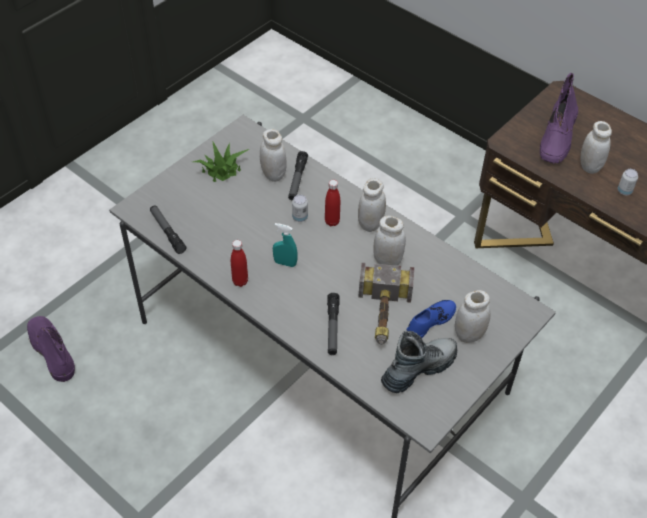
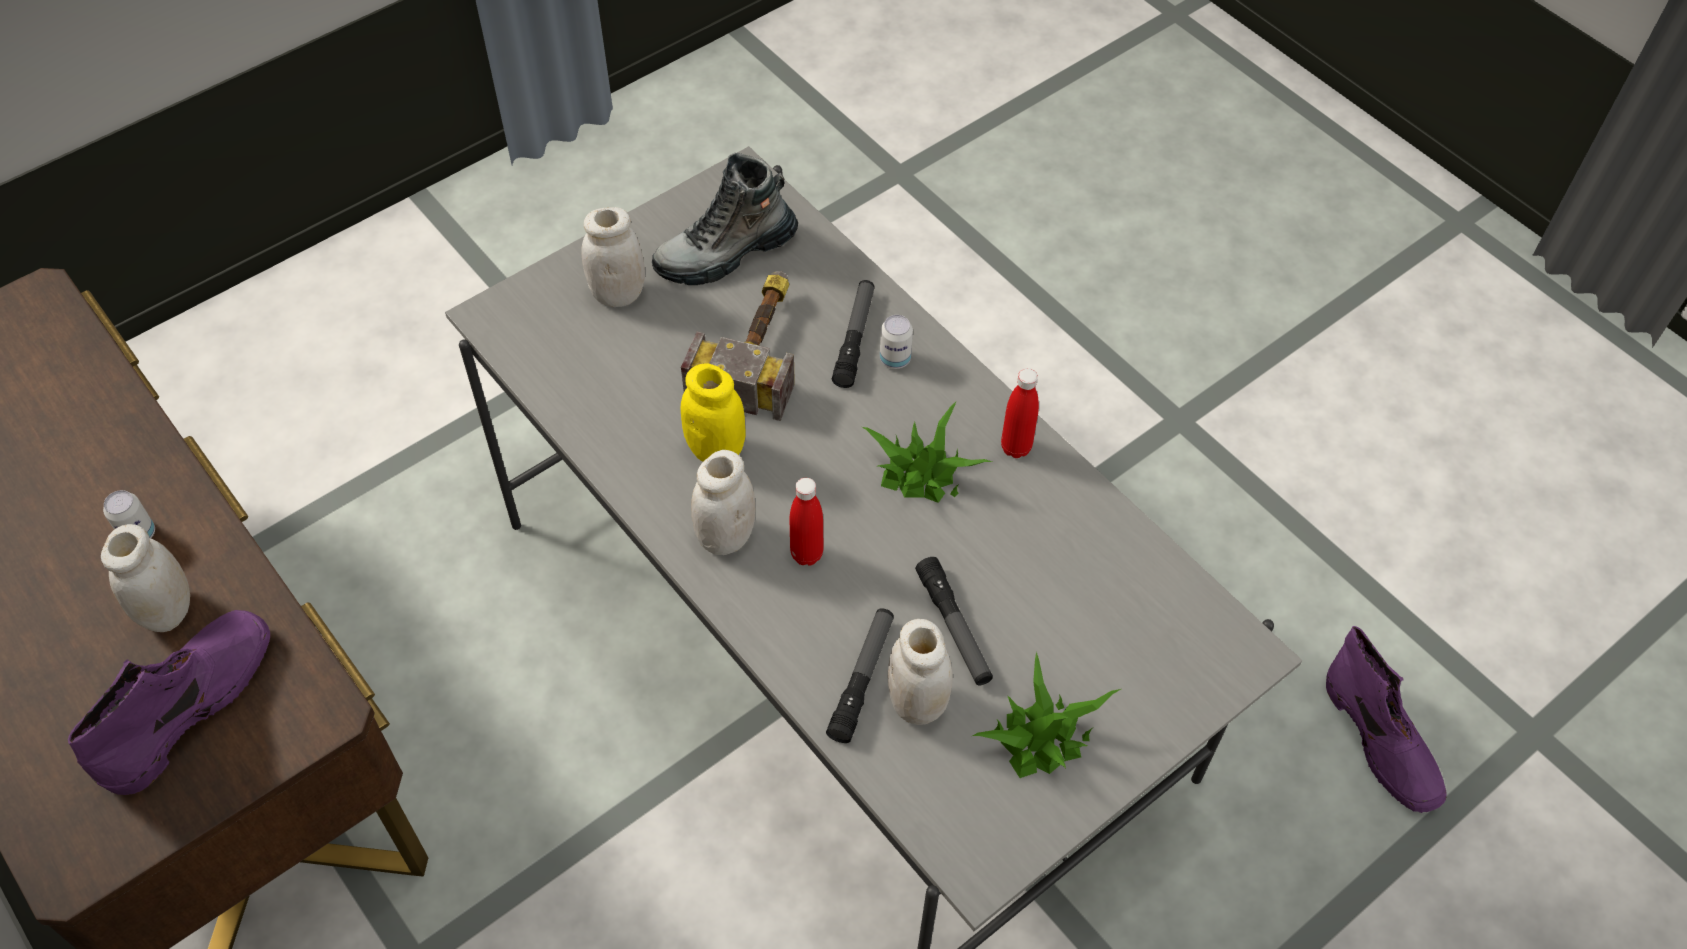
camera: 170 degrees left, 5 degrees up
(167, 232) = (1165, 580): flashlight -> flashlight (954, 627)
(285, 263) = (922, 473): turquoise spray bottle -> potted plant
(300, 217) = (874, 575): can -> can (895, 359)
(387, 260) = (716, 450): white jar -> yellow jar
(430, 321) = (677, 325): blue shoe -> none

